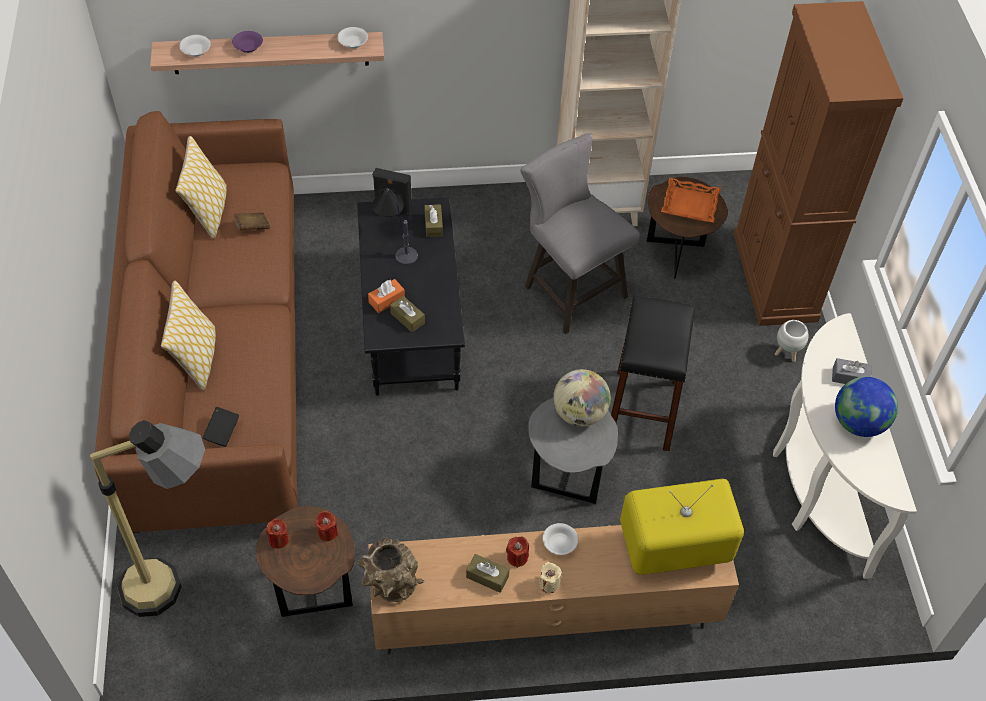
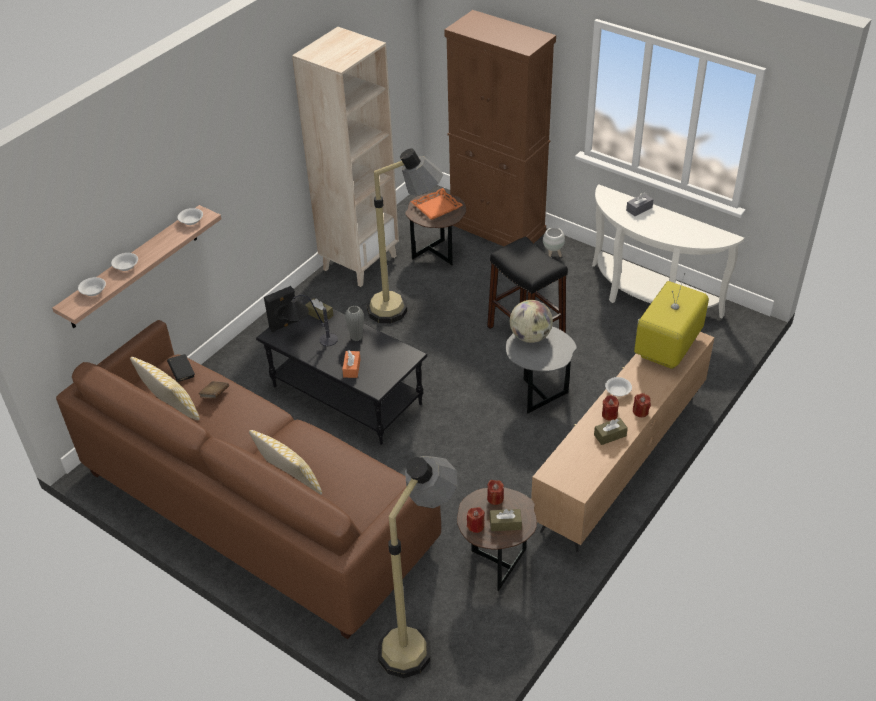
camera: 45 degrees left, 10 degrees down
(222, 432) = (365, 504): black book -> black book (182, 373)
(248, 47) = (126, 267): purple bowl -> white bowl
(391, 588) = (575, 483): brown vase -> none
(407, 318) = (377, 367): brown tissue box -> brown tissue box (505, 524)
(431, 274) = (356, 337): none -> grey vase
(549, 583) = (640, 411): beige candle -> red candle
(569, 288) = (406, 310): grey stool -> floor lamp
(858, 423) = (670, 223): globe -> none

